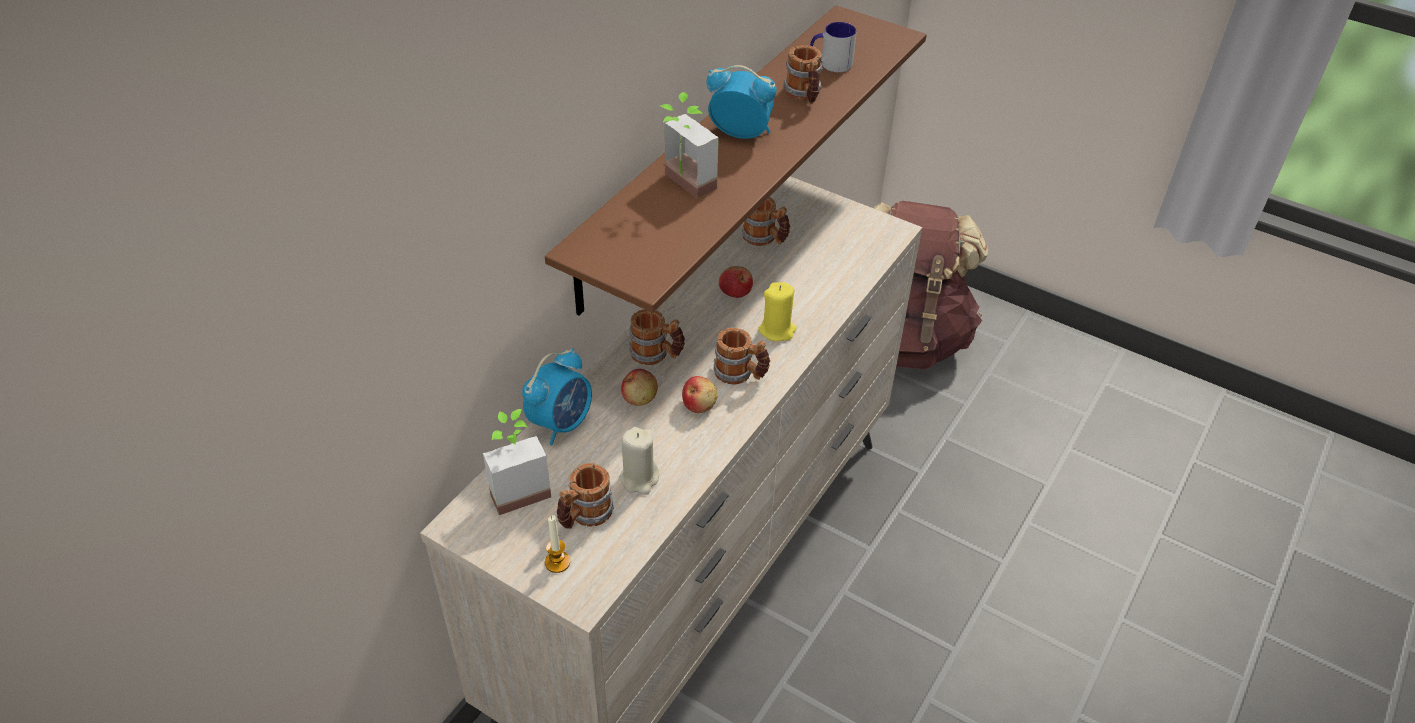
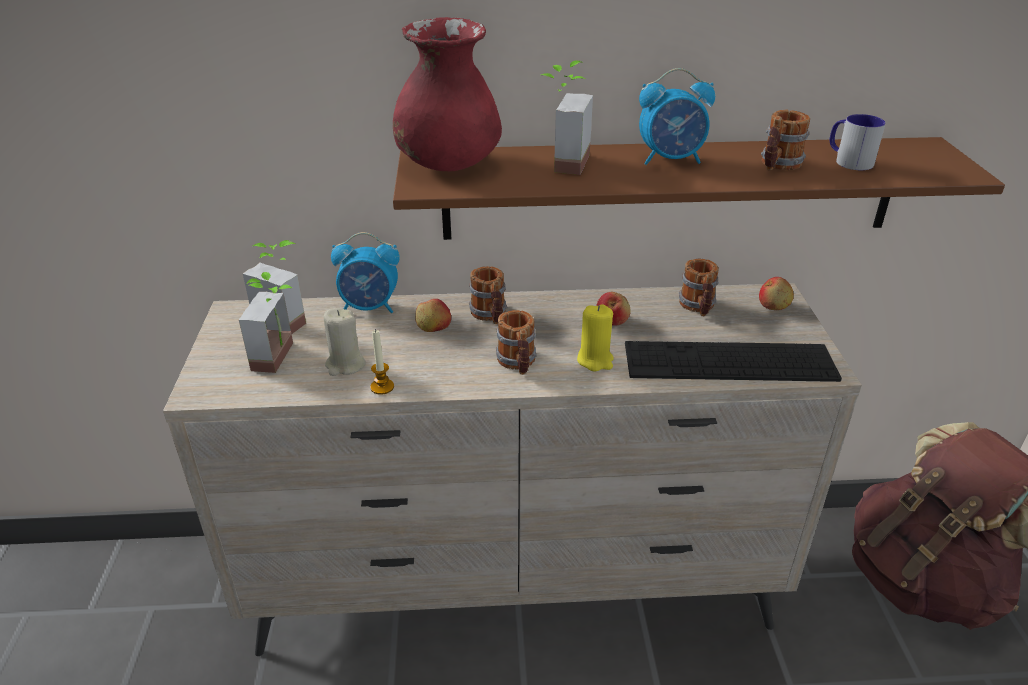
camera: 55 degrees right, 10 degrees down
(557, 562) = (225, 365): candle -> candle (382, 387)
(584, 516) = (283, 357): mug -> potted plant
(617, 245) = (448, 165): none -> red vase
(699, 404) = (458, 358): apple -> apple (774, 306)
(740, 133) = (671, 160): alarm clock -> alarm clock turned 105 degrees clockwise
(844, 267) = (729, 362): none -> keyboard

